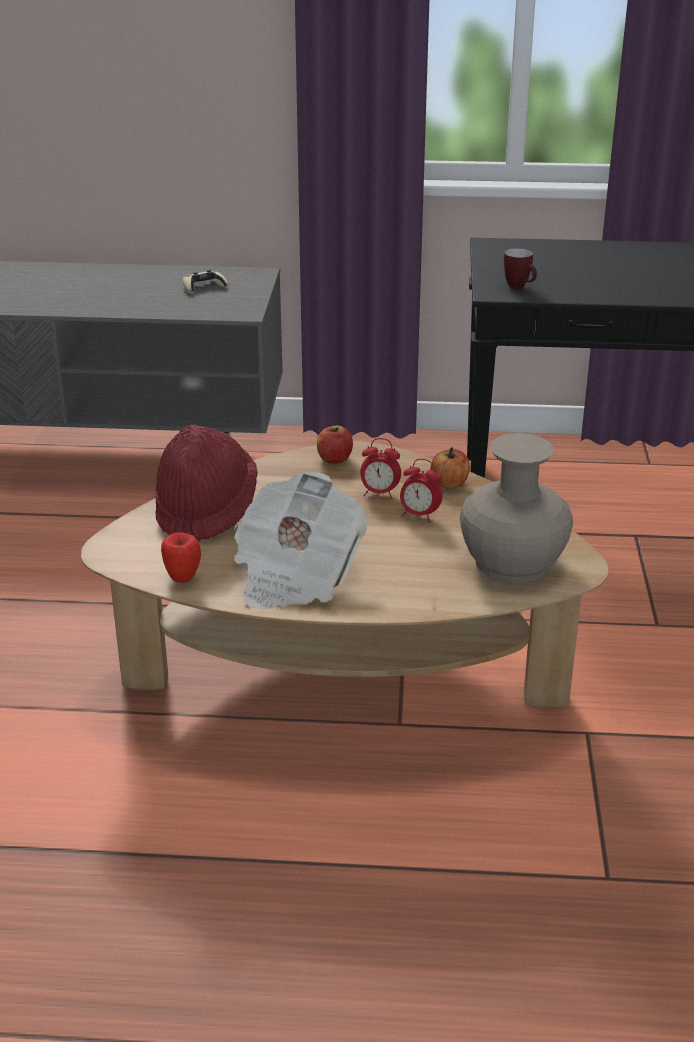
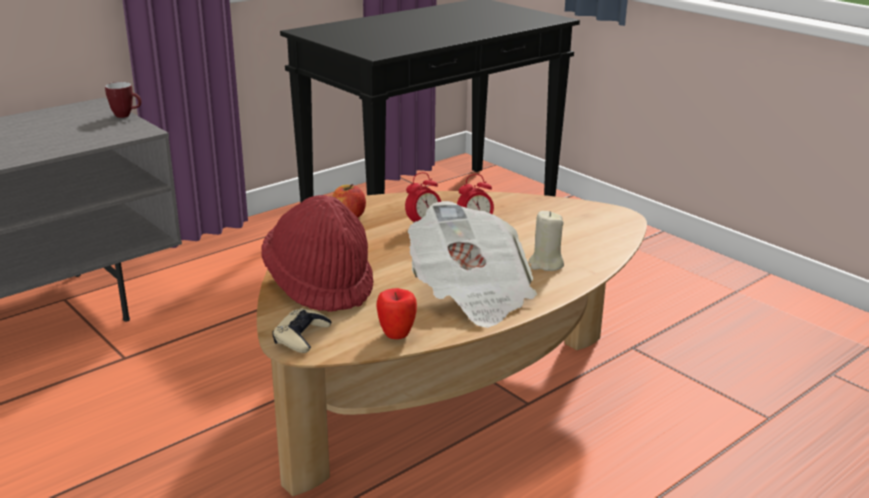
camera: 45 degrees left, 5 degrees down
(203, 287) = (62, 124): beige game controller -> beige game controller (301, 336)
(407, 580) = (545, 264): none -> beige candle
(449, 484) = (455, 201): apple -> none
(512, 561) = (580, 228): beige vase -> none
(520, 287) = (384, 47): mug -> mug (126, 115)

